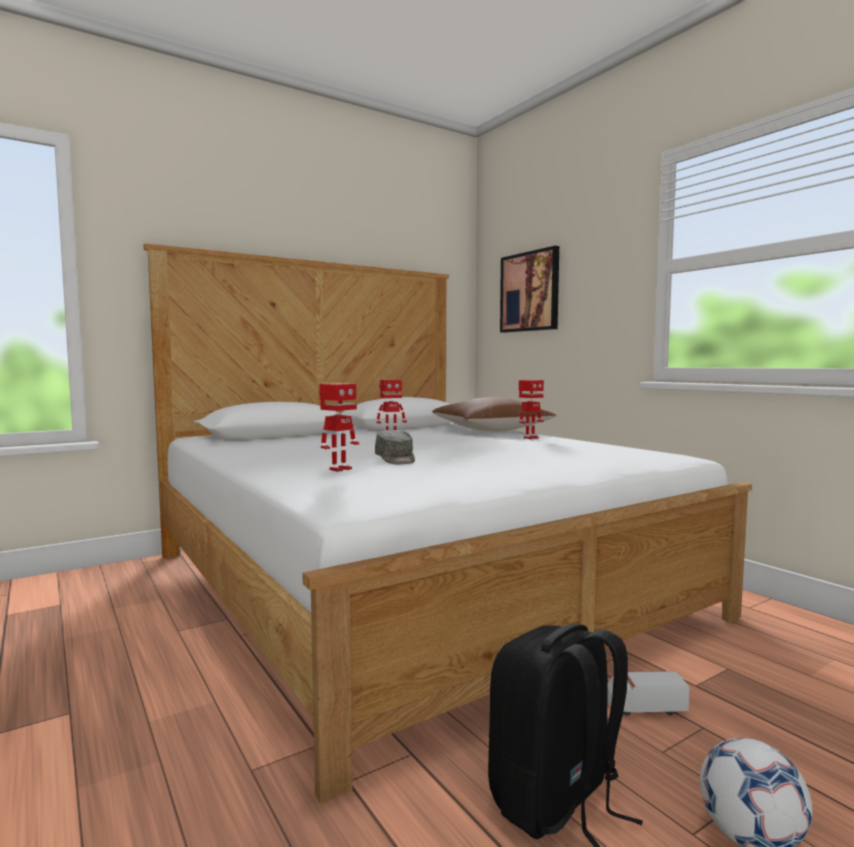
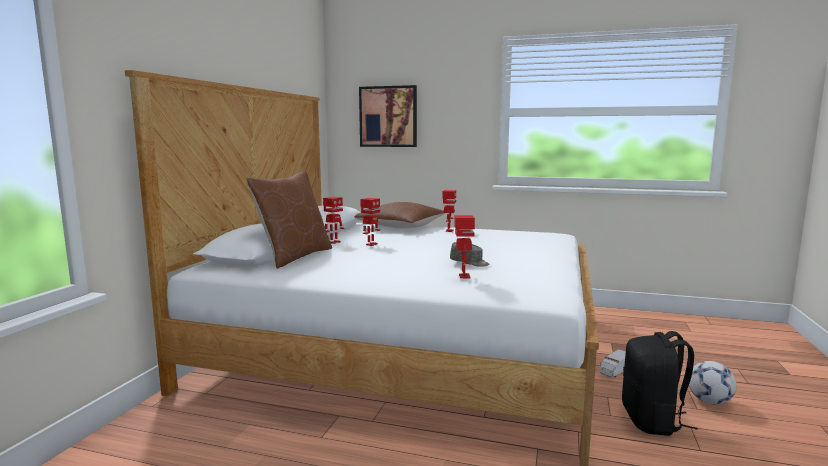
camera: 40 degrees left, 5 degrees up
(287, 438) = (294, 256): none -> brown pillow
(368, 433) = (334, 242): none -> toy robot

